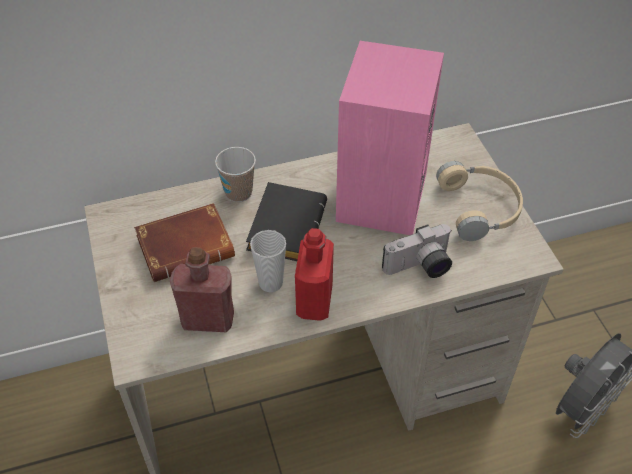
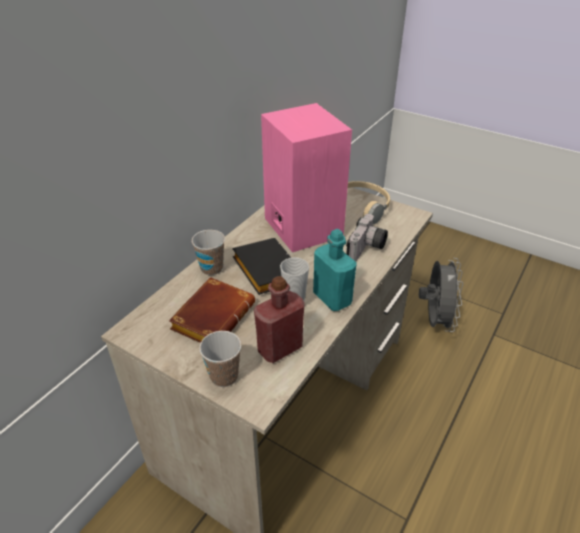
camera: 40 degrees left, 10 degrees down
(135, 313) = (224, 376): none -> cup
(314, 301) = (332, 298): red bottle -> turquoise bottle

